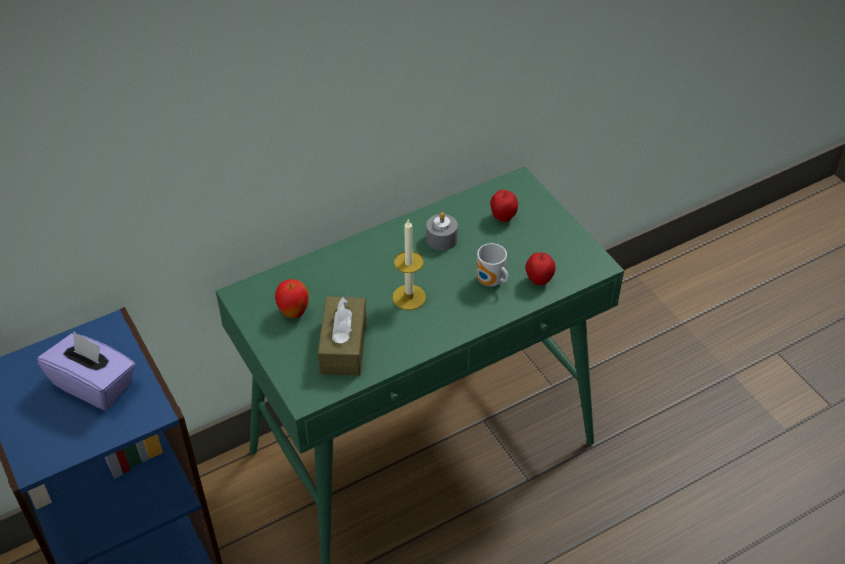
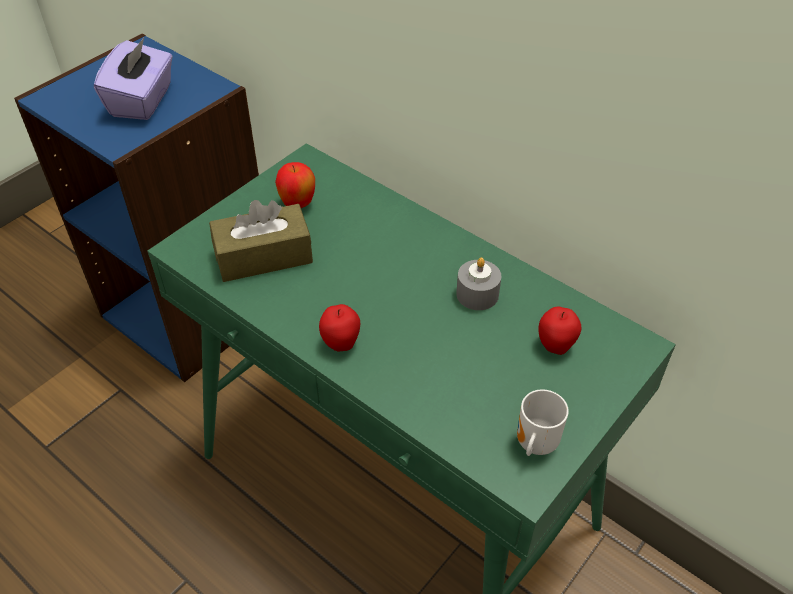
camera: 70 degrees right, 0 degrees up
(409, 297) = (363, 291): candle -> none
(491, 282) = (426, 363): mug -> mug (533, 444)
(538, 280) = (456, 416): apple -> apple (341, 343)

